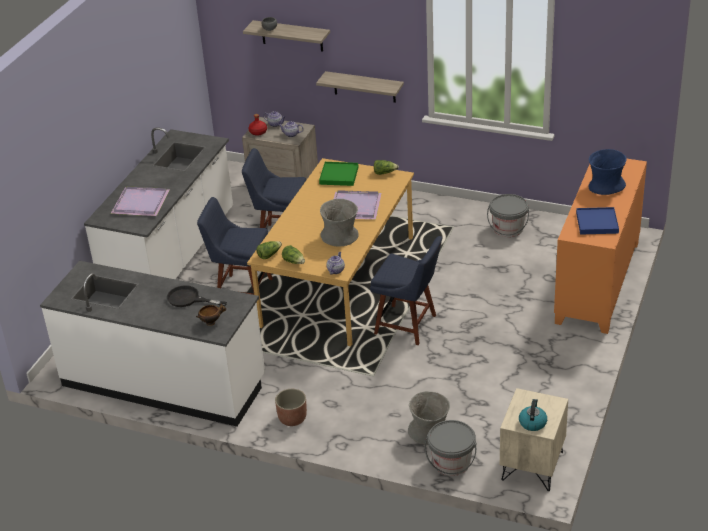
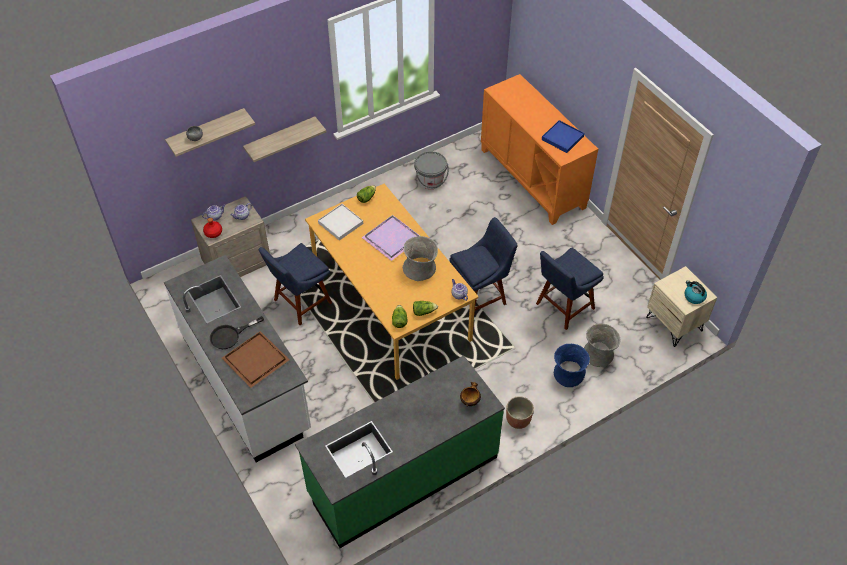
camera: 55 degrees left, 15 degrees up
(139, 203) = (255, 361): purple tray -> brown tray
(164, 382) = (403, 475): white counter -> green counter
(189, 299) = (425, 399): black frying pan -> black frying pan (230, 335)
(241, 290) = (340, 364): blue chair -> blue chair (563, 307)
(339, 175) = (341, 223): green tray -> white tray
(451, 462) = (637, 361): grey bucket -> none
(605, 187) = (527, 108): blue vase -> blue vase (568, 374)

